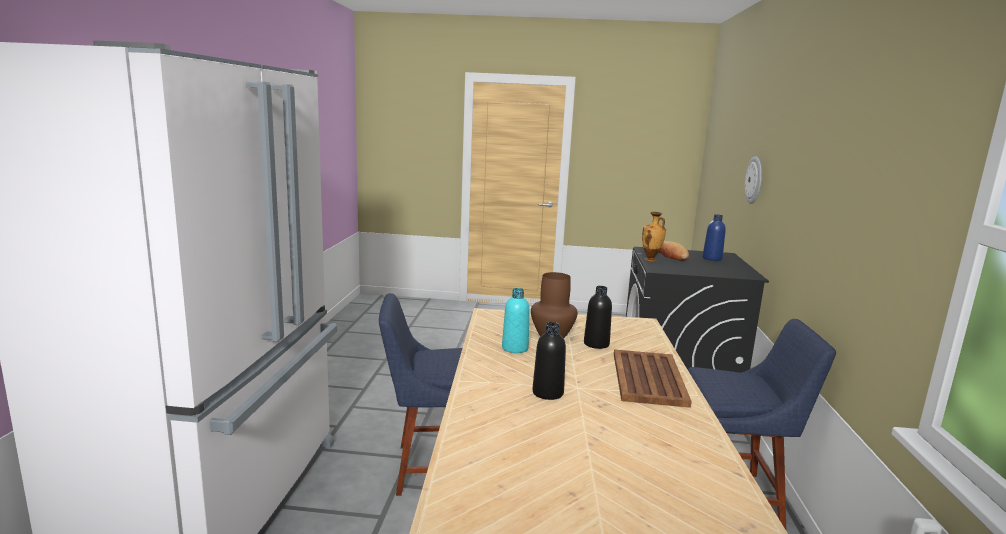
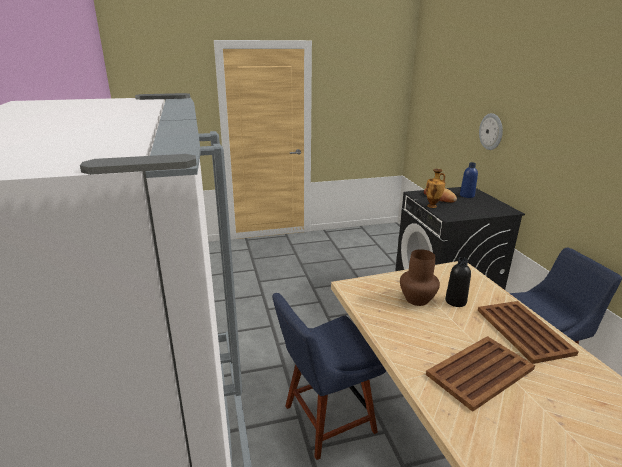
camera: 20 degrees left, 10 degrees up
(515, 348) = (407, 324): turquoise bottle -> none
(548, 393) = (479, 372): black bottle -> brown tray

